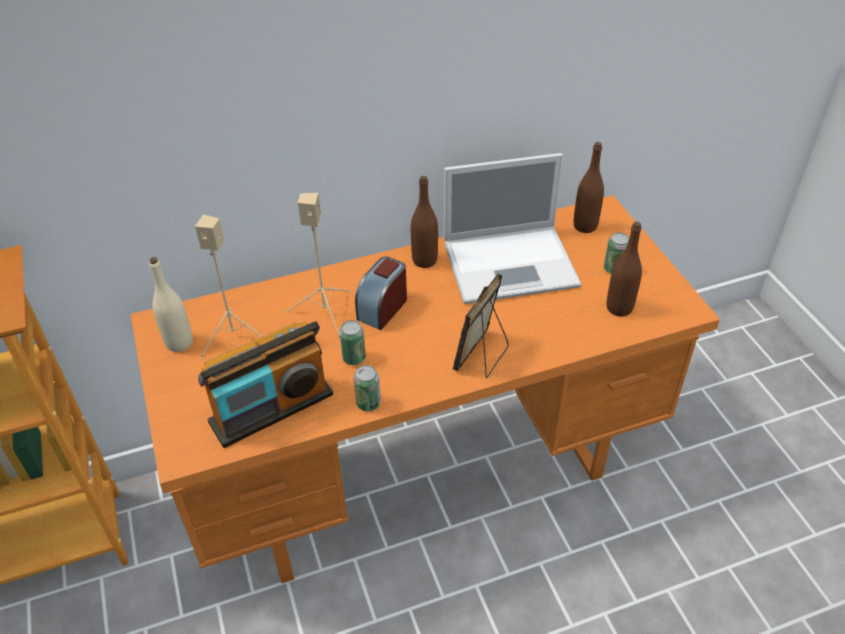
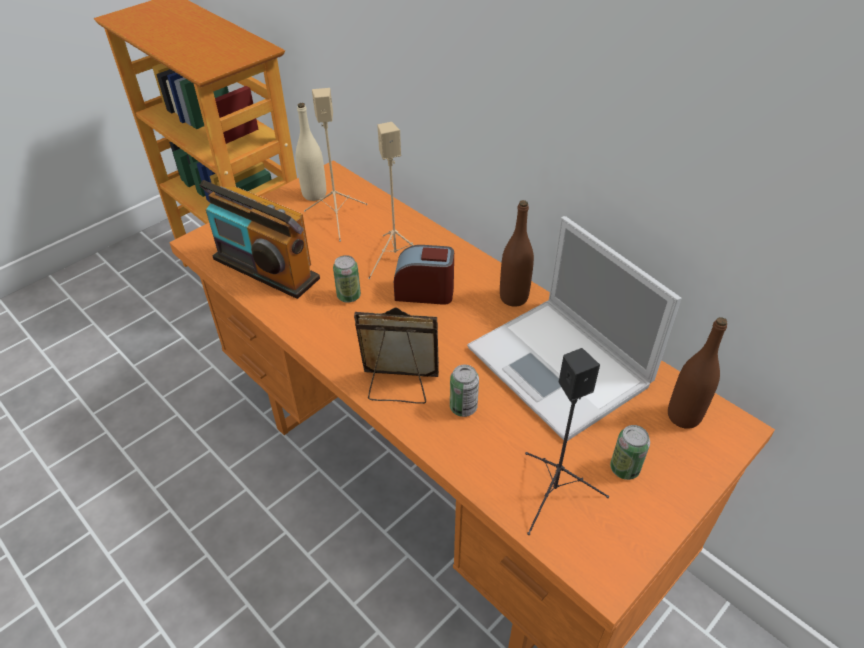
camera: 65 degrees right, 0 degrees up
(368, 403) = (297, 325): can -> can (463, 407)
(619, 308) = (555, 493): brown bottle -> black speaker

